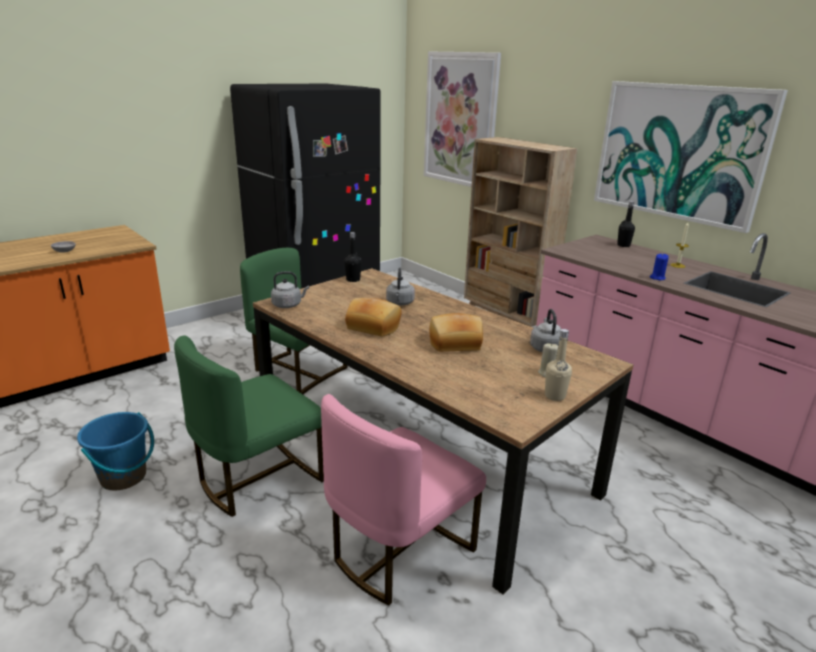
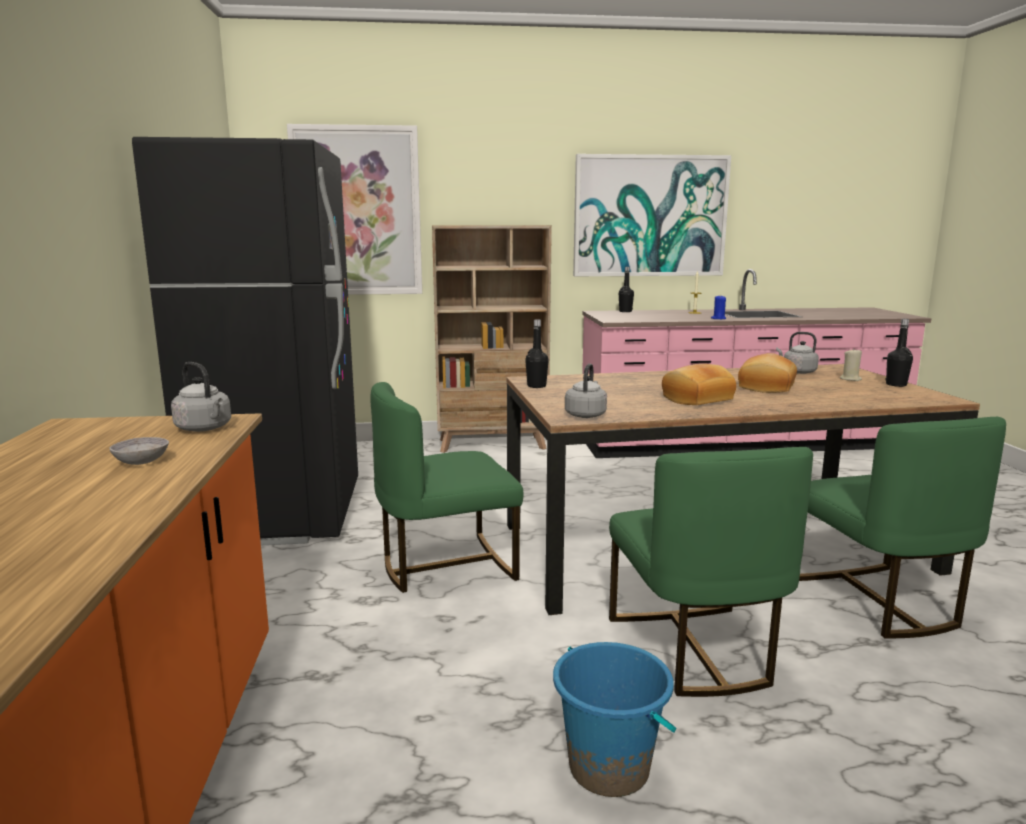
camera: 55 degrees left, 10 degrees down
(398, 551) = (877, 601): pink chair -> green chair
(400, 303) = (638, 384): grey kettle -> grey kettle (205, 428)
(555, 396) = (896, 384): beige bottle -> black bottle

